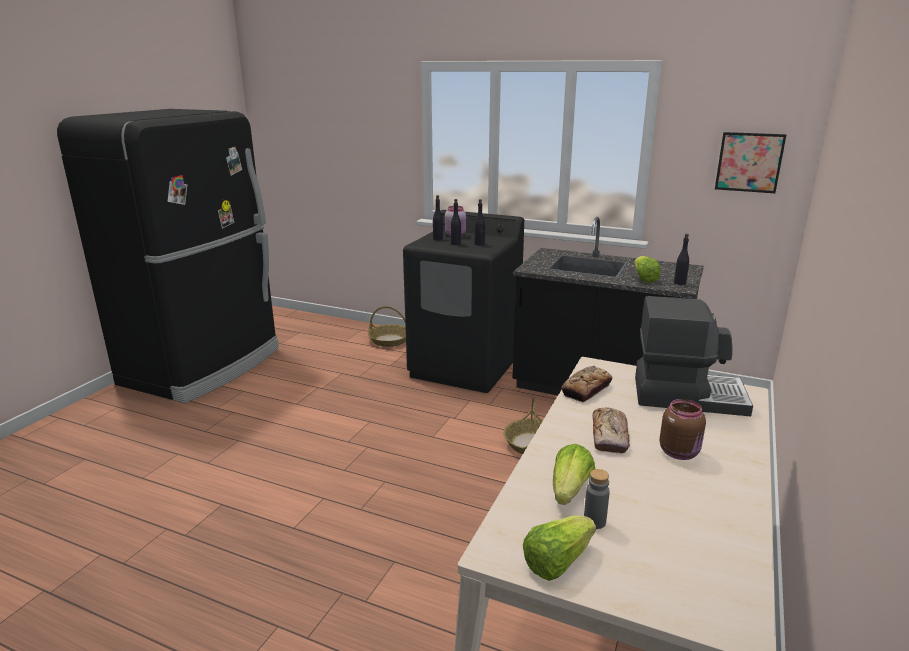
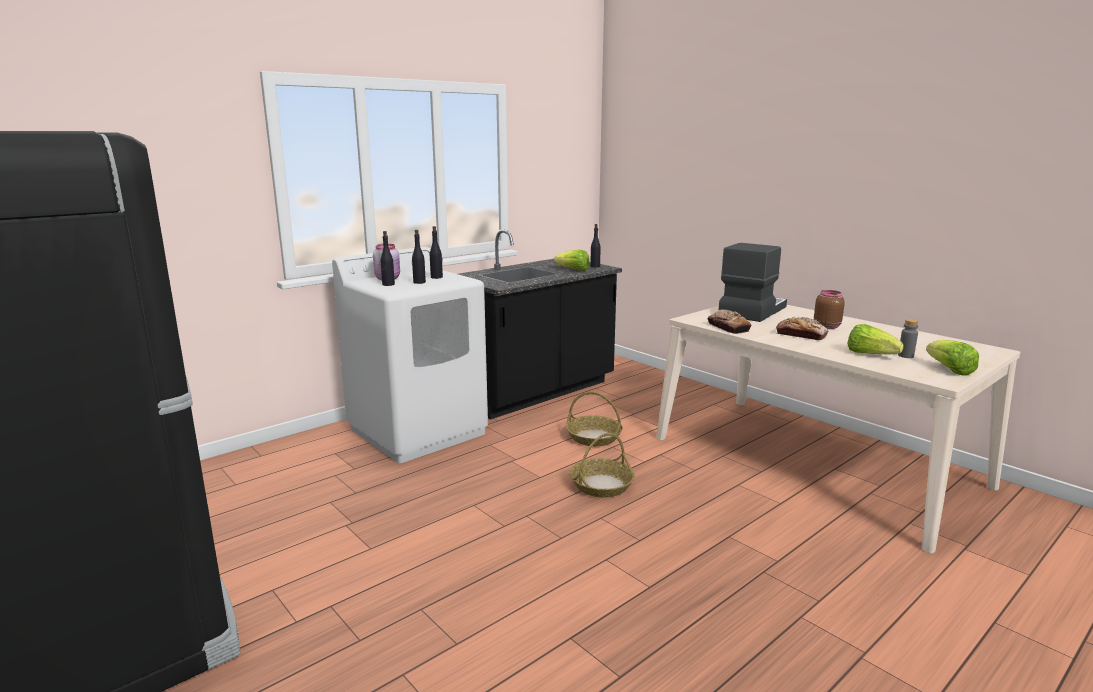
camera: 65 degrees left, 5 degrees down
(389, 340) = (286, 456): basket -> basket (601, 485)
(465, 367) = (418, 431): black washing machine -> white washing machine
(749, 162) = (567, 169): picture -> none

